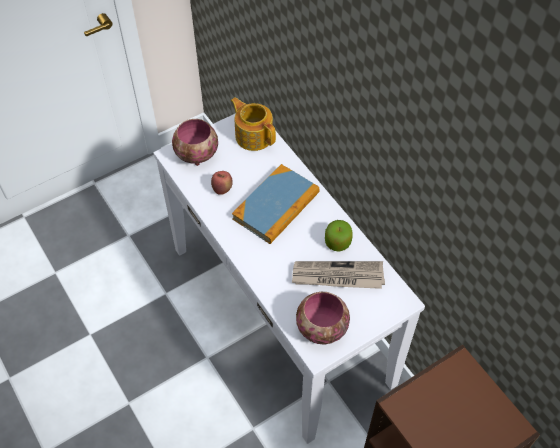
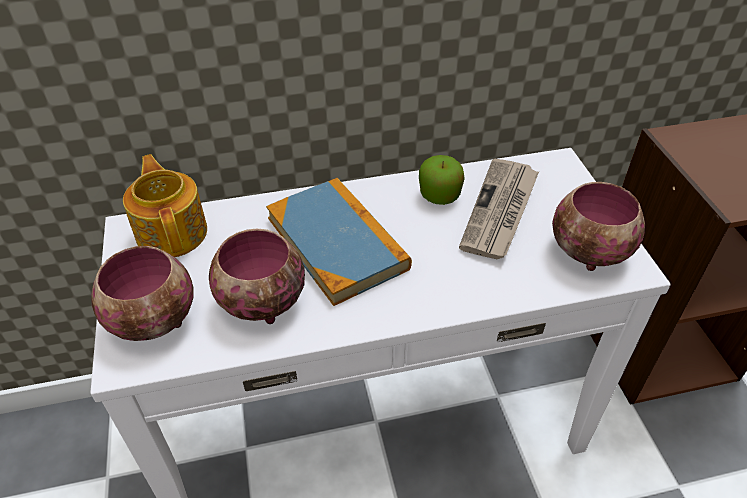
camera: 70 degrees left, 10 degrees down
(222, 189) = (260, 303): apple -> bowl
(254, 135) = (173, 232): teapot -> teapot turned 90 degrees clockwise

